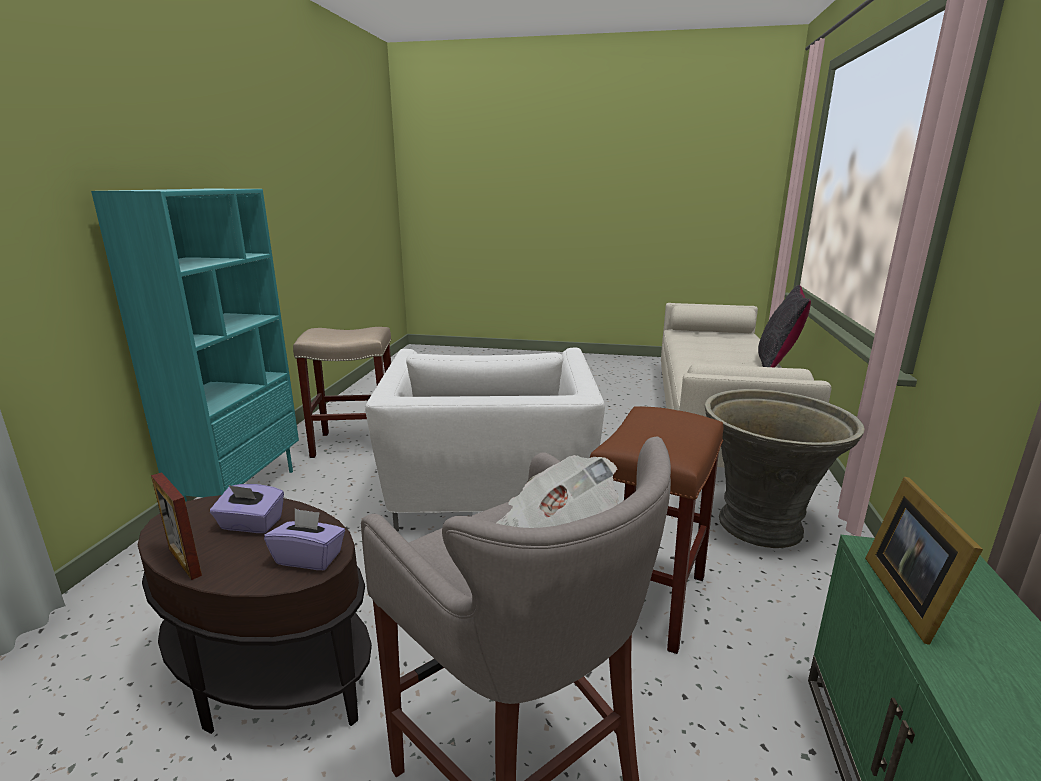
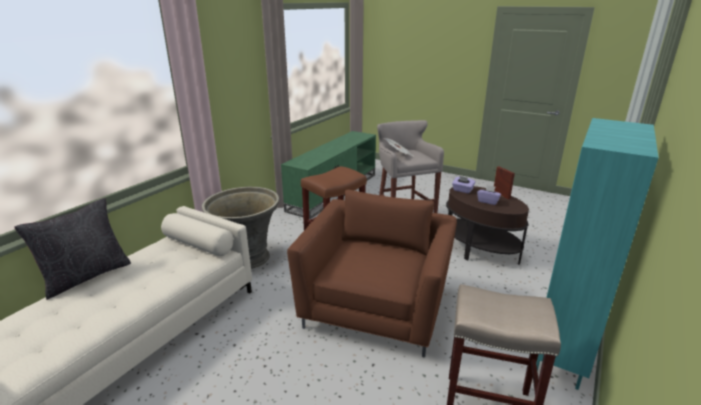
camera: 160 degrees left, 5 degrees up
(489, 495) = (376, 308): white armchair -> brown armchair
(909, 596) = (315, 161): picture frame -> none

